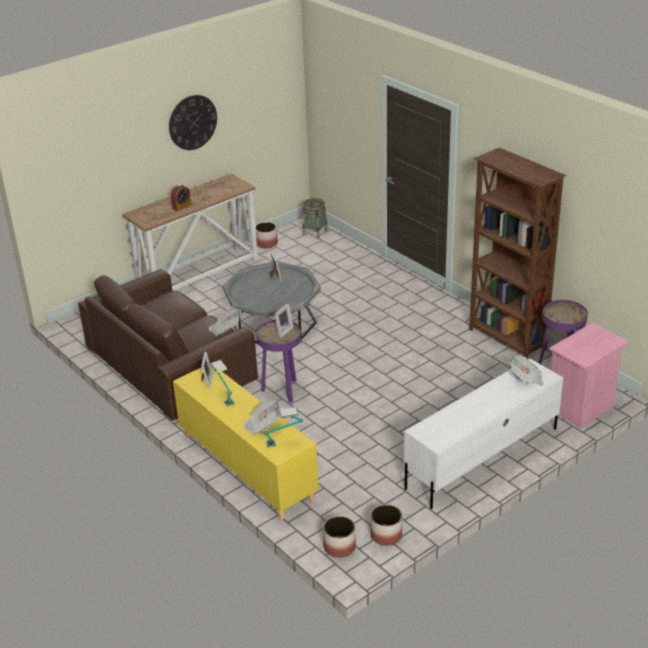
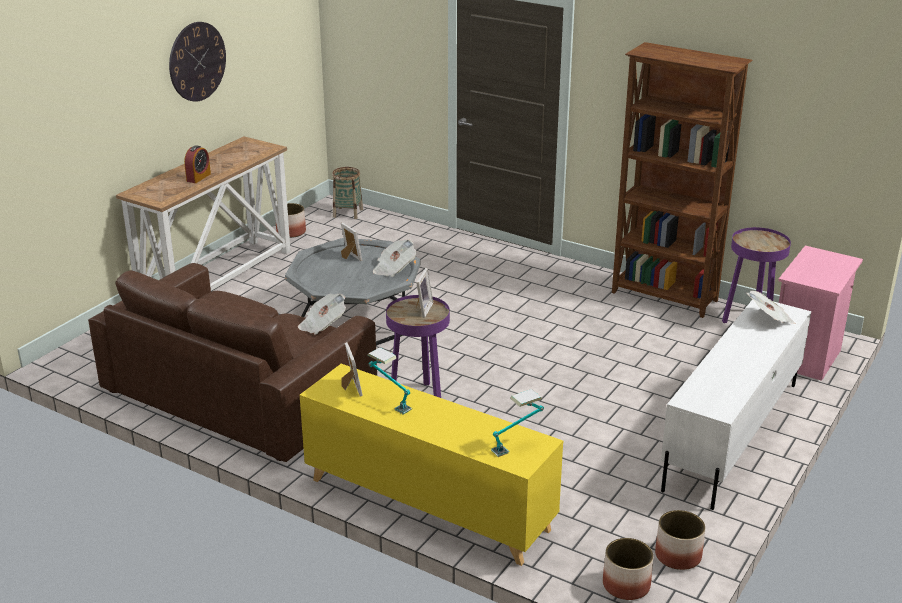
camera: 20 degrees left, 5 degrees down
(262, 425) = (470, 430): newspaper -> newspaper (394, 269)

